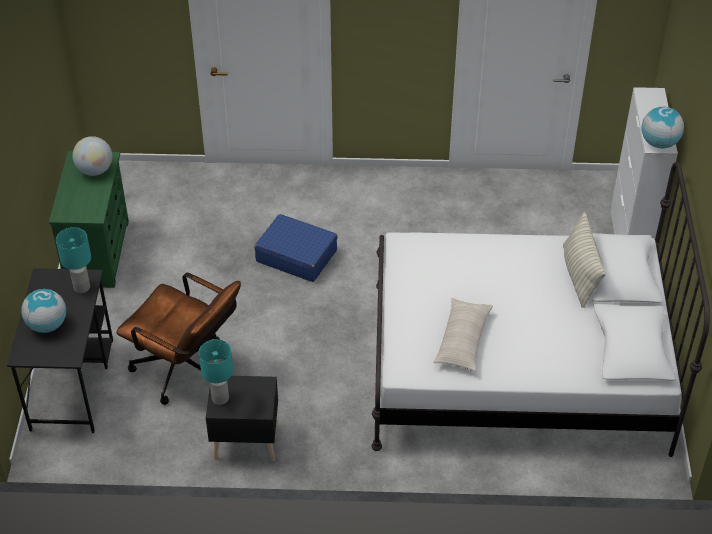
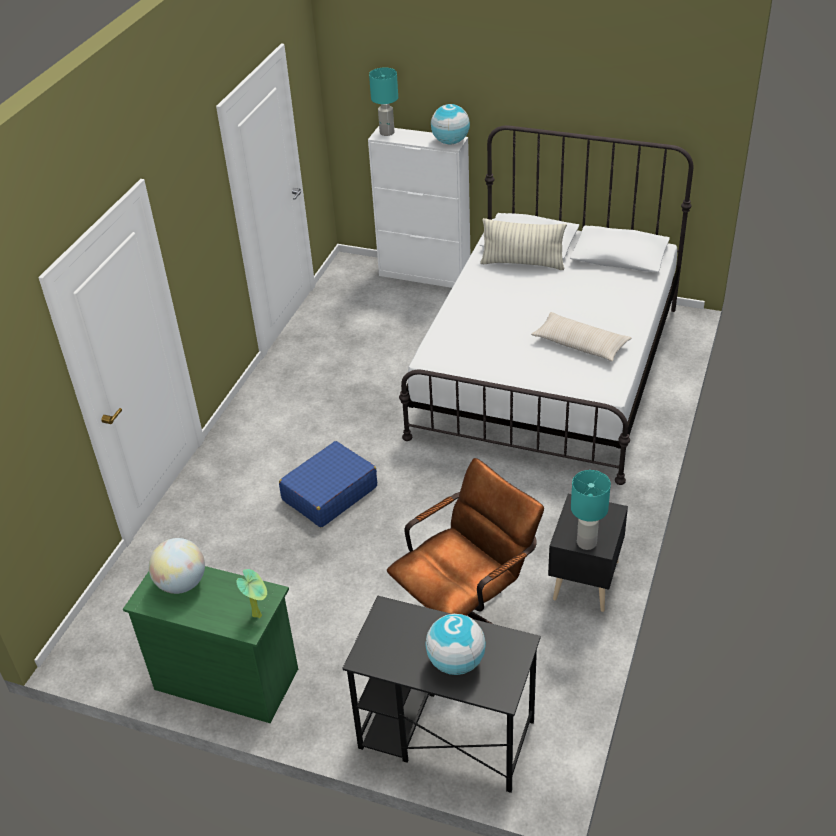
camera: 70 degrees left, 5 degrees down
(75, 215) = (258, 614): none -> potted plant
(81, 287) = (401, 619): turquoise table lamp -> turquoise table lamp (387, 133)

